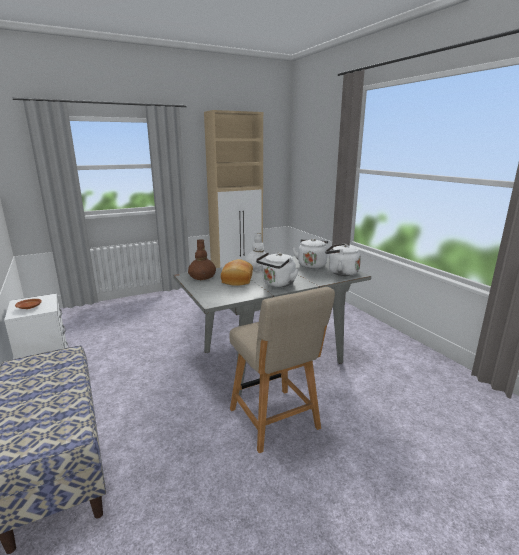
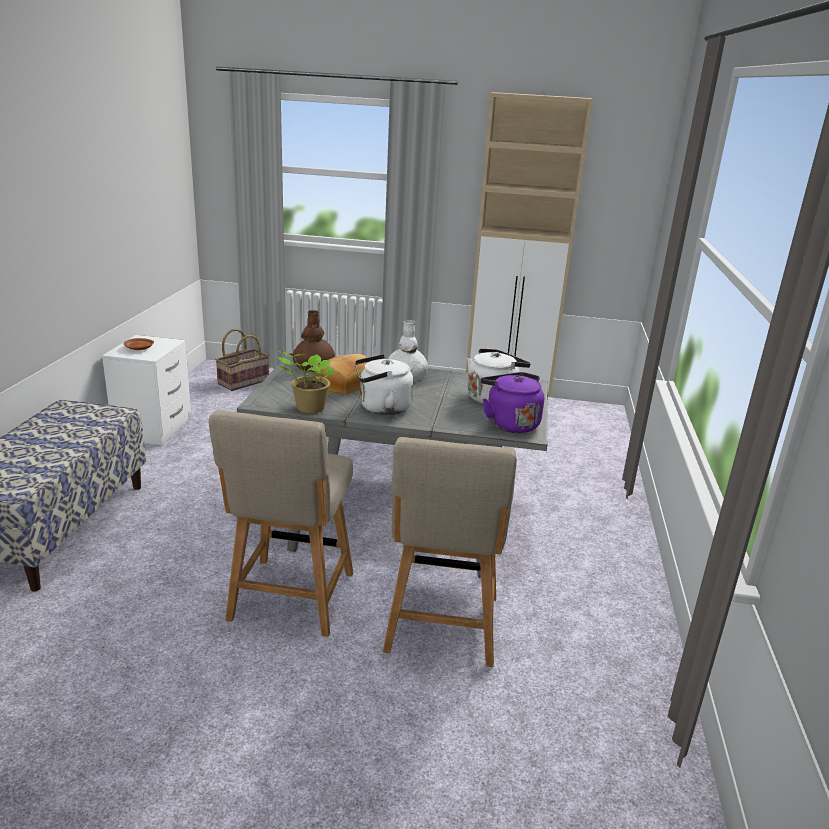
camera: 35 degrees right, 5 degrees up
(75, 318) = (243, 381): none -> basket
(243, 296) = (308, 408): none -> potted plant
(341, 272) = (509, 423): white kettle -> purple kettle
(359, 394) = (441, 628): none -> beige chair

